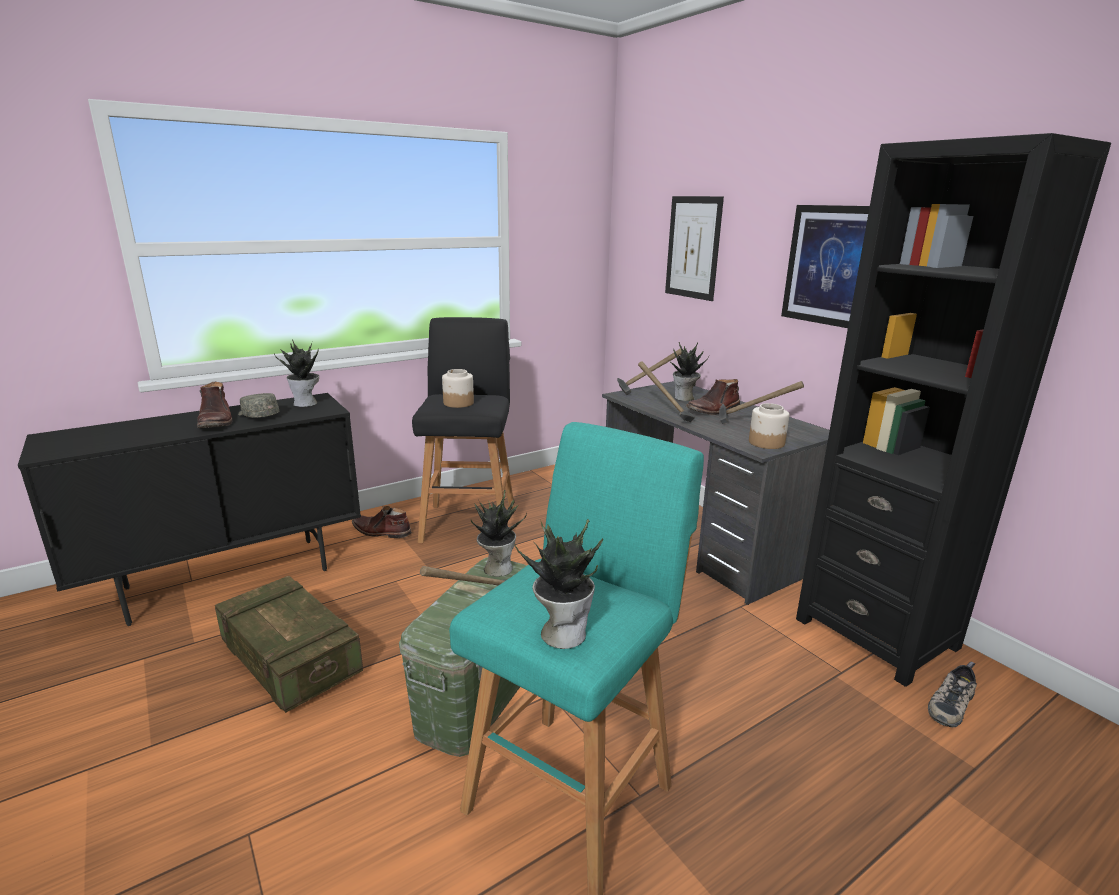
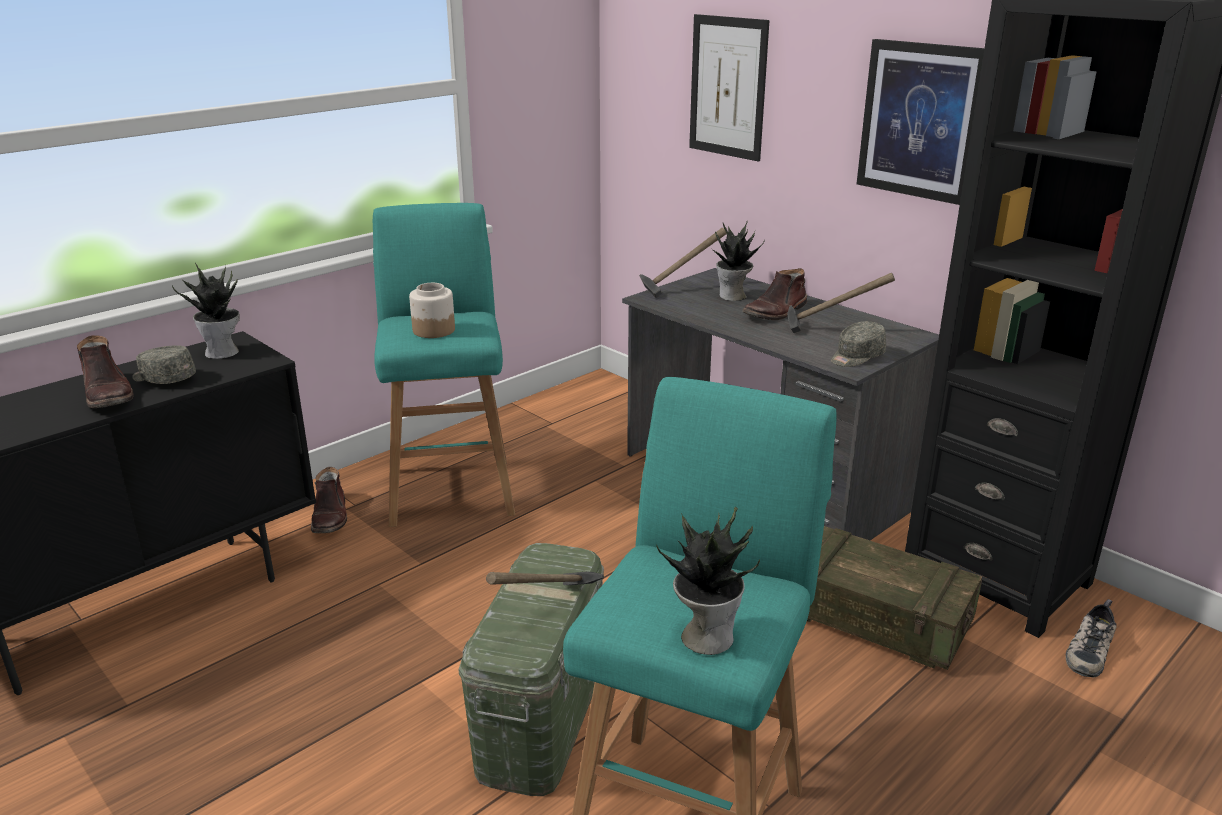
camera: 10 degrees left, 5 degrees up
(291, 660) = (276, 710): crate -> crate (872, 619)
(381, 531) = (330, 516): brown boot -> brown boot turned 105 degrees counterclockwise
(469, 521) = (451, 488): black stool -> turquoise stool
(497, 568) = (550, 558): potted plant -> none
(664, 416) = (716, 328): hammer -> none
(767, 443) = (856, 357): jar -> grey cap

